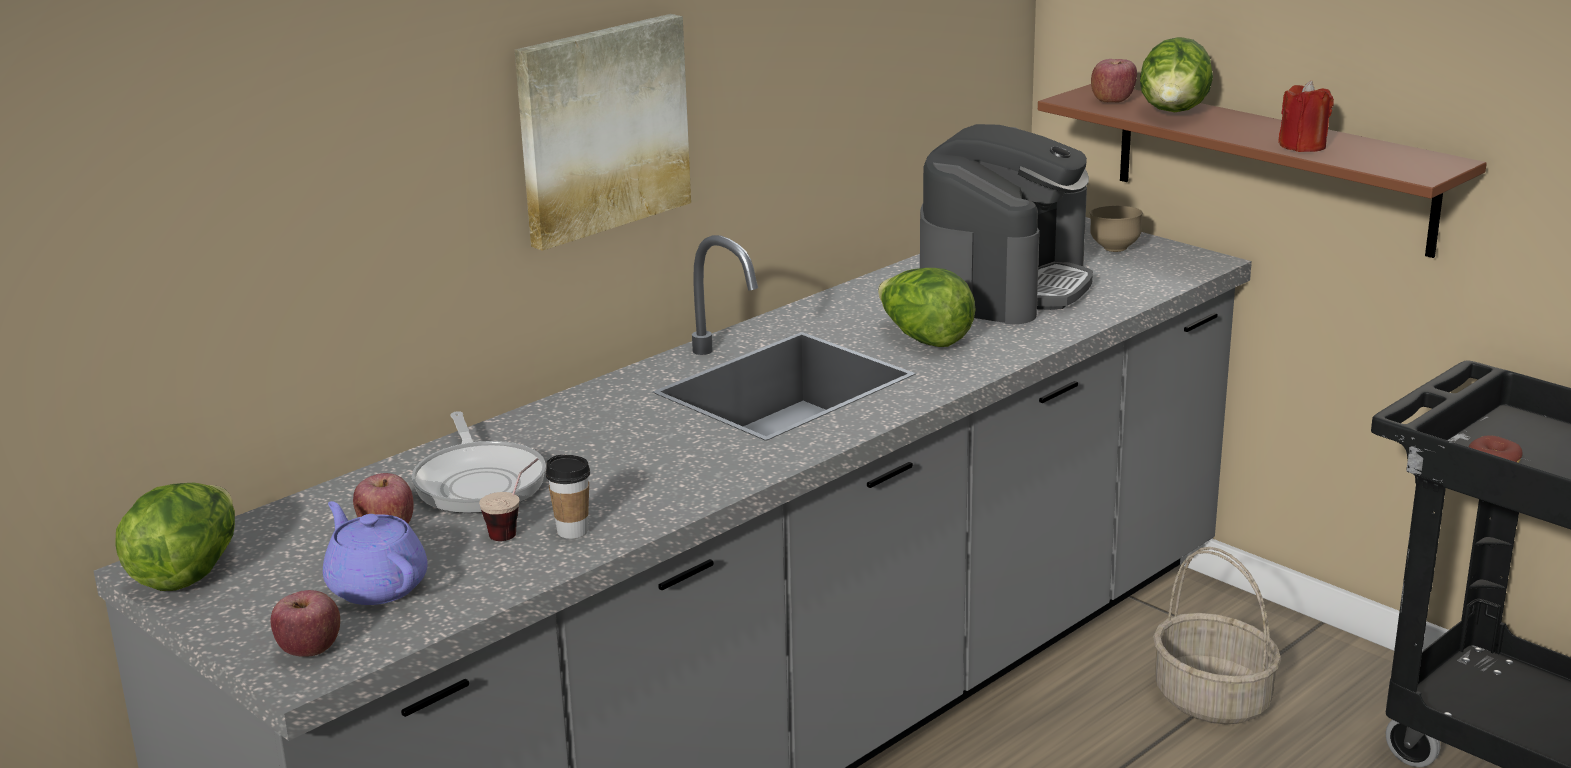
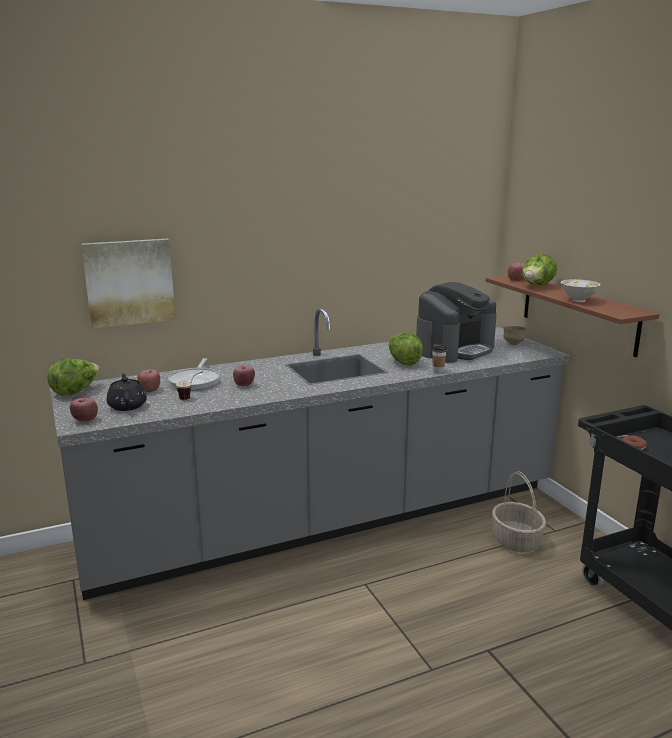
camera: 20 degrees right, 5 degrees down
(376, 586) = (127, 405): purple teapot -> black teapot
(572, 531) = (209, 401): cup -> cup (438, 371)
(601, 128) = (280, 260): picture -> picture (129, 282)
(613, 470) = (244, 385): none -> apple
(1302, 146) = (579, 300): red candle -> white bowl

